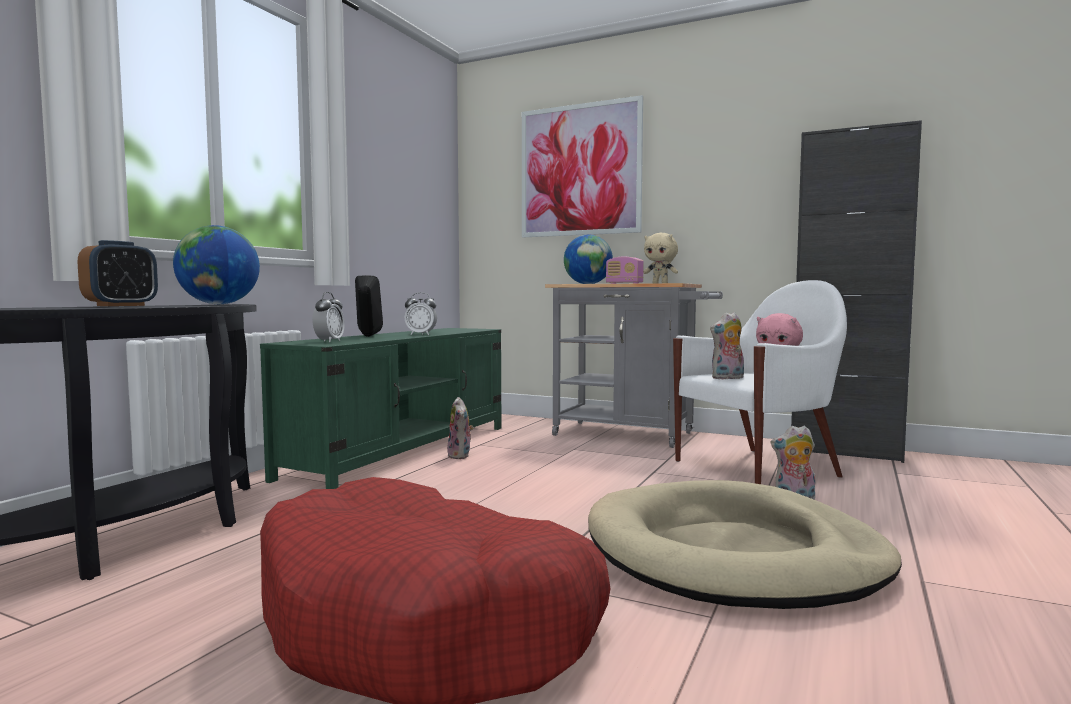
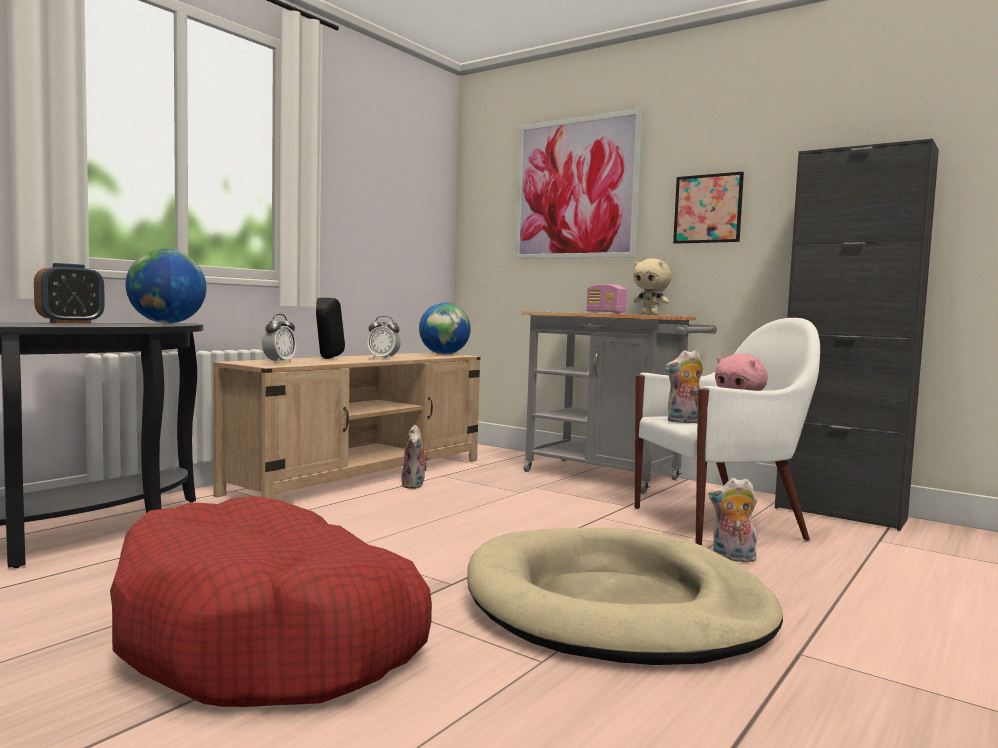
camera: 10 degrees right, 0 degrees up
(404, 450) = (363, 476): green tv stand -> beige tv stand
(588, 284) = (574, 312): globe -> globe (444, 354)
(709, 186) = (708, 208): none -> picture

